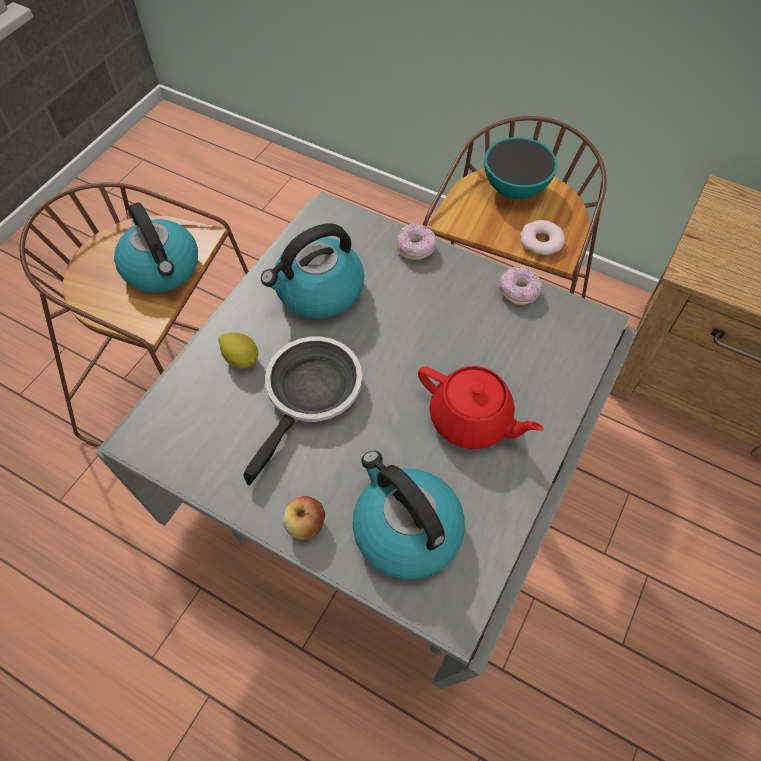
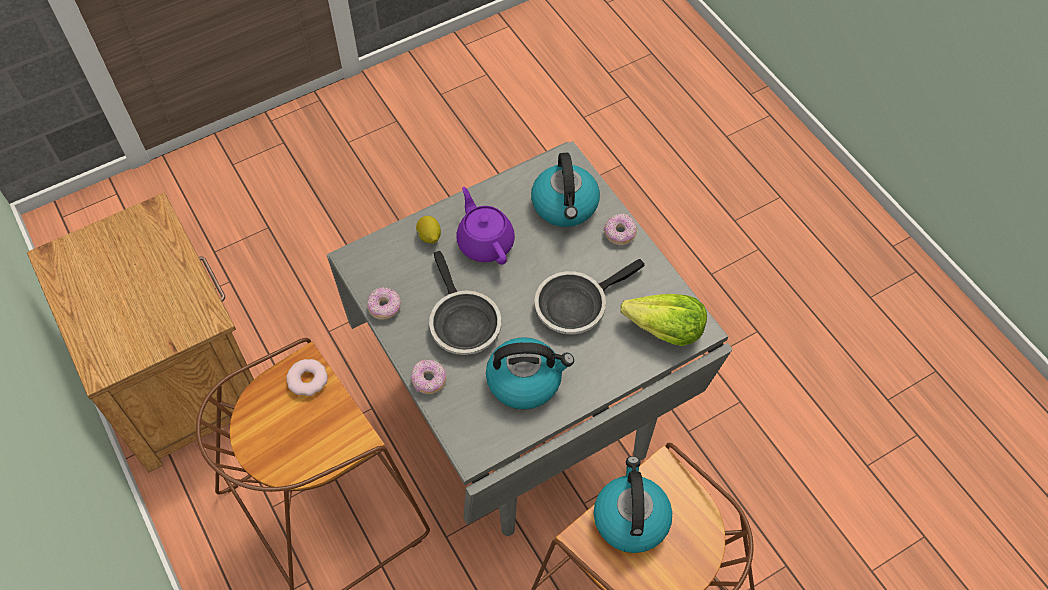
camera: 150 degrees left, 0 degrees up
(185, 418) = (664, 330): none -> lettuce
(241, 358) = (608, 354): lemon -> lemon (429, 237)
(305, 524) = (619, 234): apple -> donut
(425, 315) = (462, 323): none -> frying pan
(471, 420) = (485, 242): red teapot -> purple teapot
(514, 188) = (279, 446): bowl -> none

